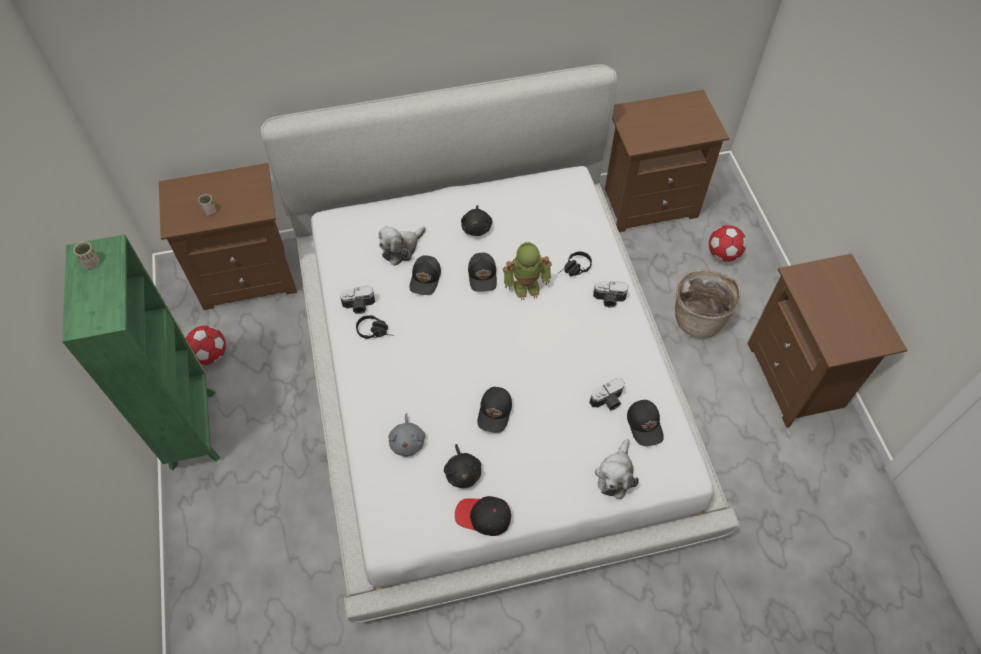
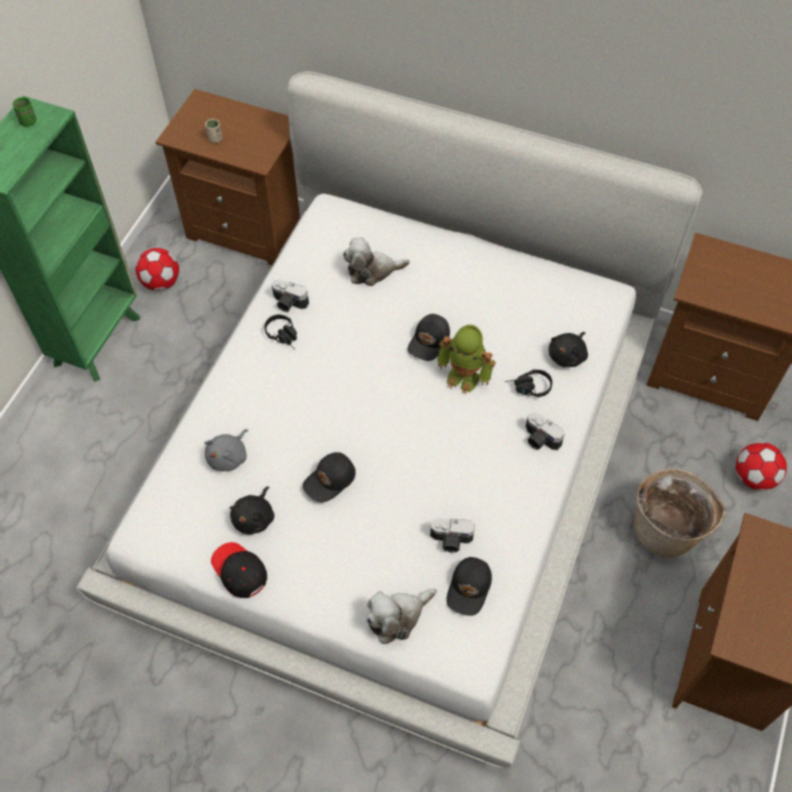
camera: 35 degrees right, 0 degrees up
(91, 262) = (28, 122): beige cup -> green cup
(426, 279) = (371, 313): black cap -> none
(476, 227) = (463, 290): black plush toy -> black plush toy (568, 355)

